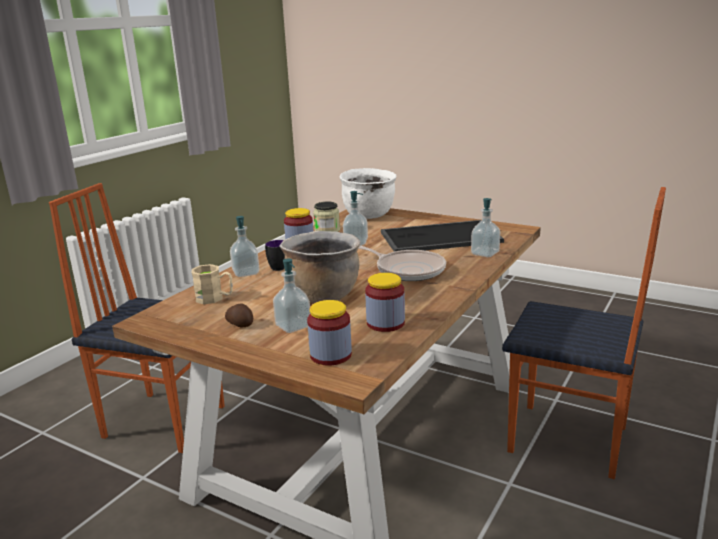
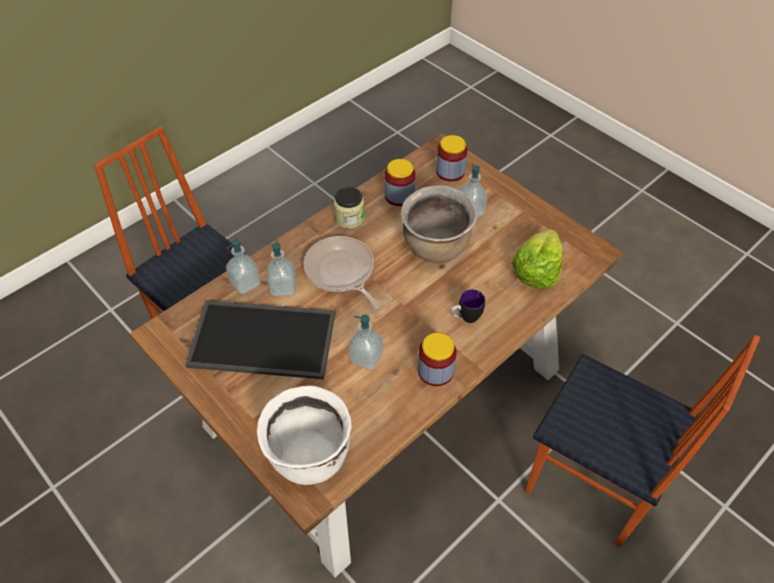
camera: 165 degrees left, 30 degrees up
(215, 298) = (536, 271): beige mug -> lettuce
(240, 324) = (512, 224): potato -> none
(246, 273) = (506, 316): soap dispenser -> soap dispenser (283, 287)
(327, 230) = (389, 413): jar -> jar (349, 218)

